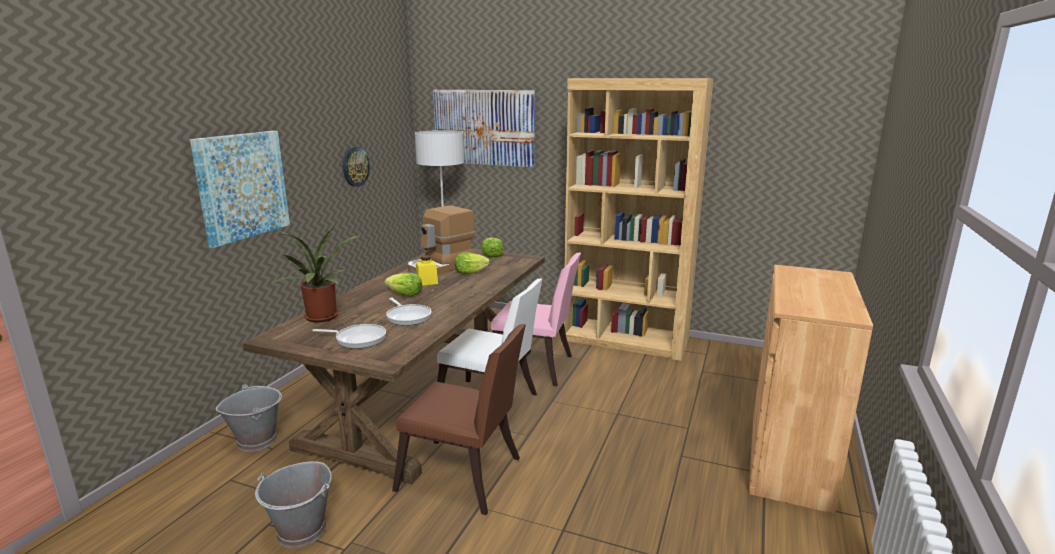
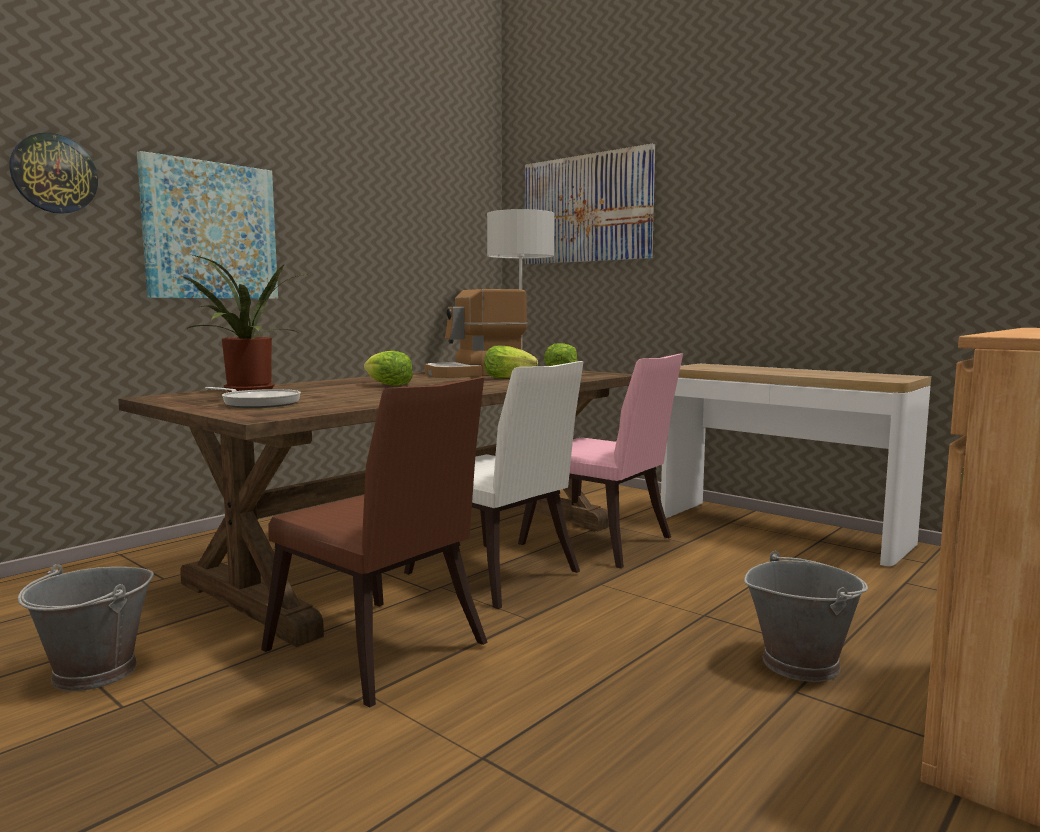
camera: 20 degrees right, 10 degrees down
(257, 440) = (156, 568): grey bucket -> grey bucket (800, 663)
(355, 166) = (397, 249): wall clock -> wall clock (54, 174)
(408, 317) = (358, 395): frying pan -> none
(427, 282) = (434, 380): yellow jar -> none
(626, 340) = (779, 531): brown bookcase -> console table

